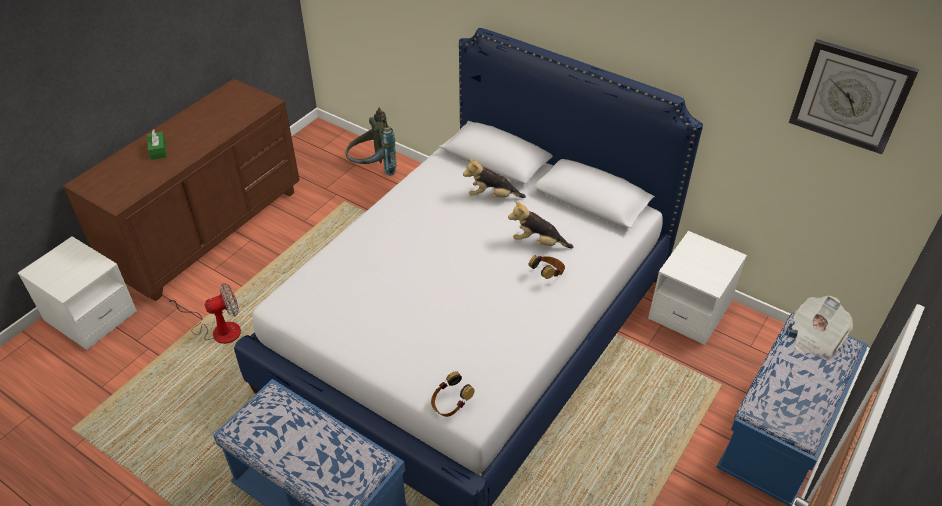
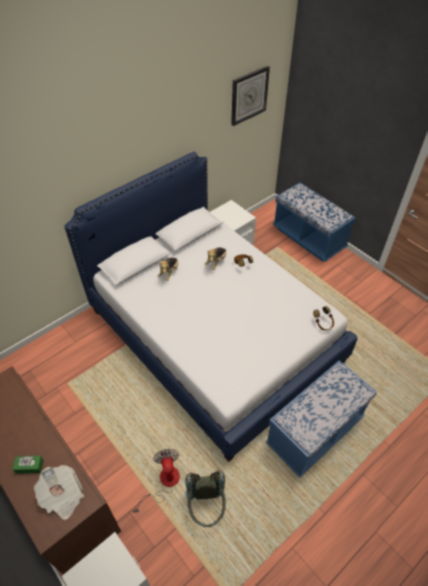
camera: 75 degrees left, 5 degrees up
(373, 169) = (41, 360): grey backpack -> grey backpack (206, 508)
(815, 336) = (294, 194): newspaper -> newspaper (62, 496)

